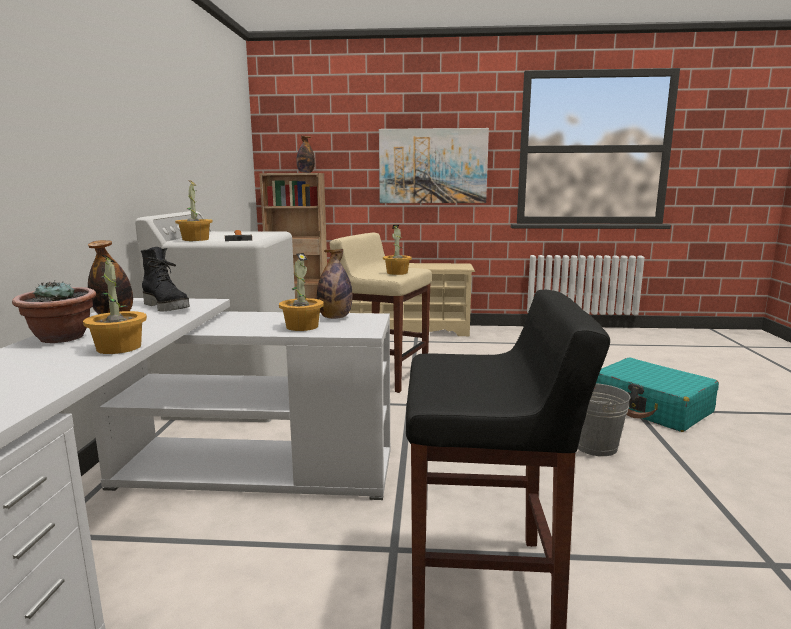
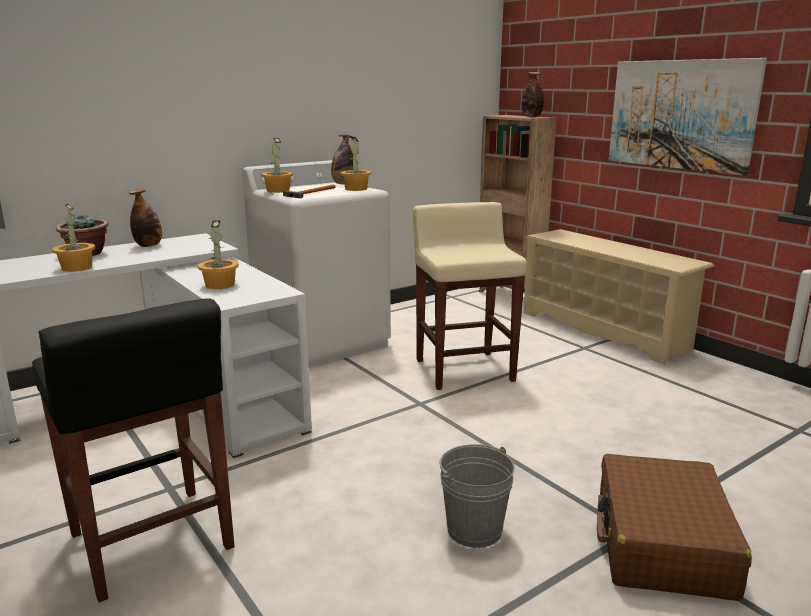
camera: 50 degrees right, 5 degrees up
(167, 307) = (189, 246): black boot -> none
(335, 317) = (261, 285): bottle -> bottle (343, 184)
(397, 273) = (467, 255): potted plant -> potted plant (356, 189)
(651, 407) = (662, 543): turquoise suitcase -> brown suitcase

